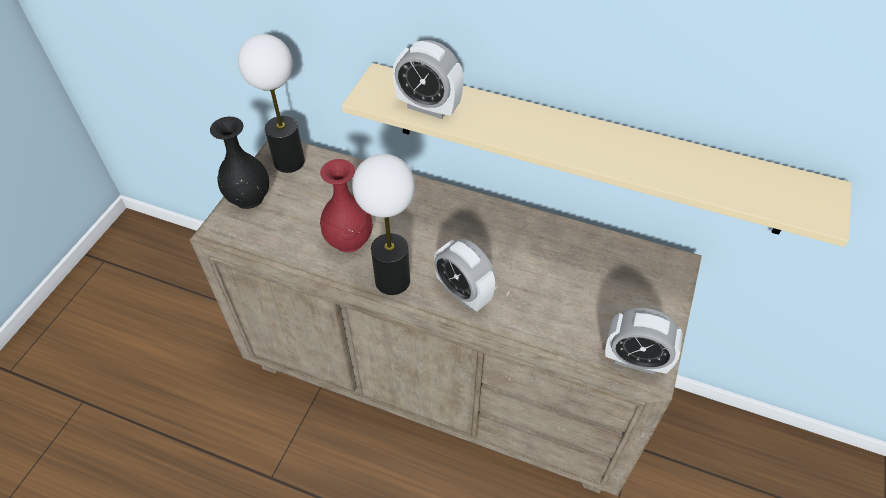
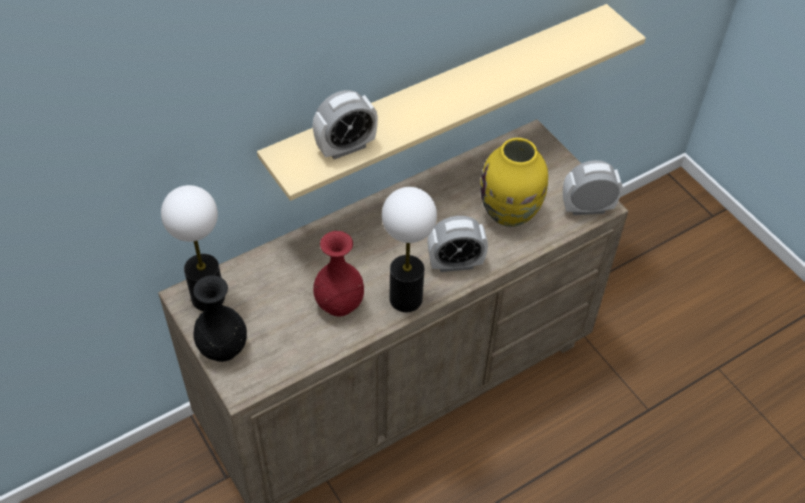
camera: 55 degrees left, 0 degrees up
(562, 300) = (510, 213): none -> yellow vase
(635, 360) = (587, 208): alarm clock -> alarm clock turned 150 degrees counterclockwise

